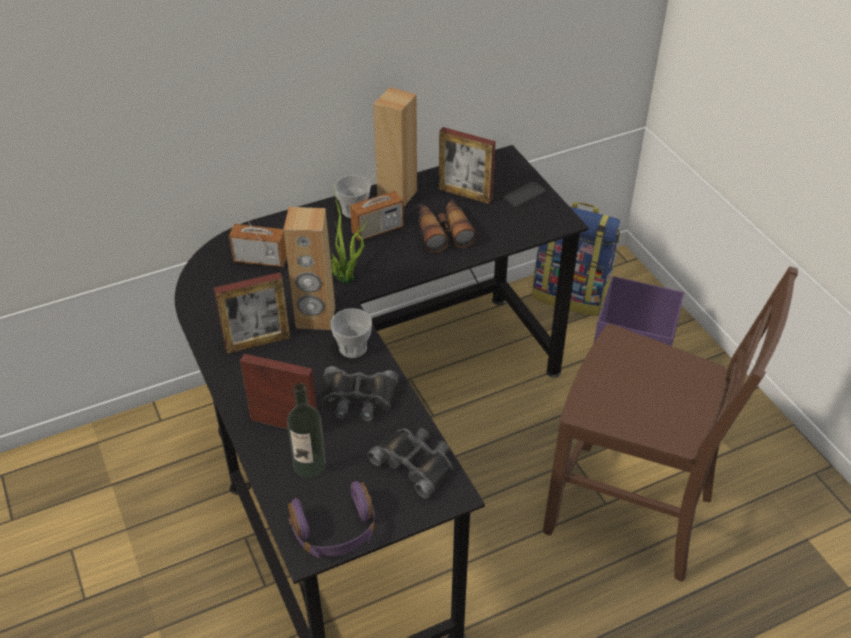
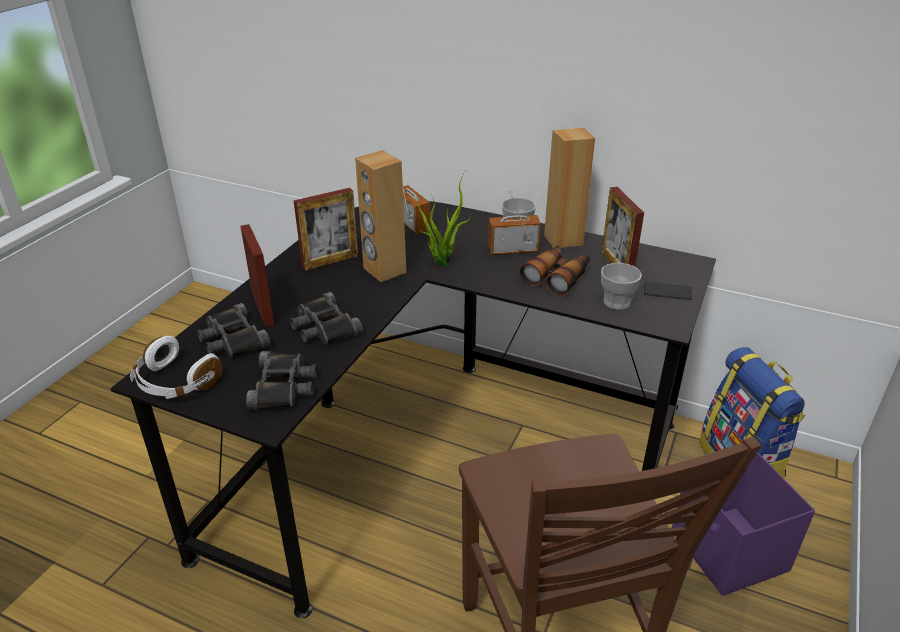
camera: 50 degrees right, 10 degrees down
(257, 342) = (330, 261): picture frame -> picture frame turned 60 degrees counterclockwise
(309, 465) = (232, 339): bottle -> black binoculars
(335, 531) = (175, 383): purple headphones -> white headphones
(353, 348) = (374, 299): cup -> cup (616, 302)
(377, 230) = (513, 250): radio -> radio turned 150 degrees clockwise

